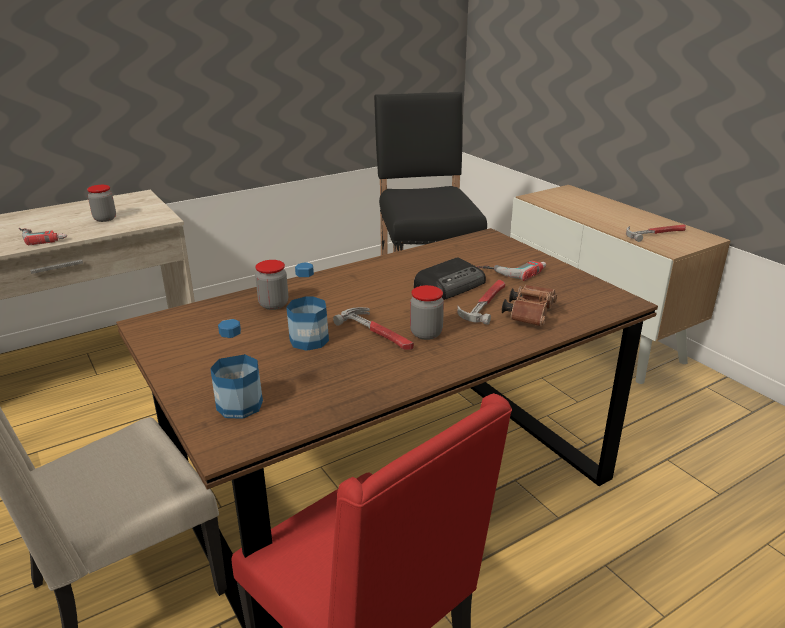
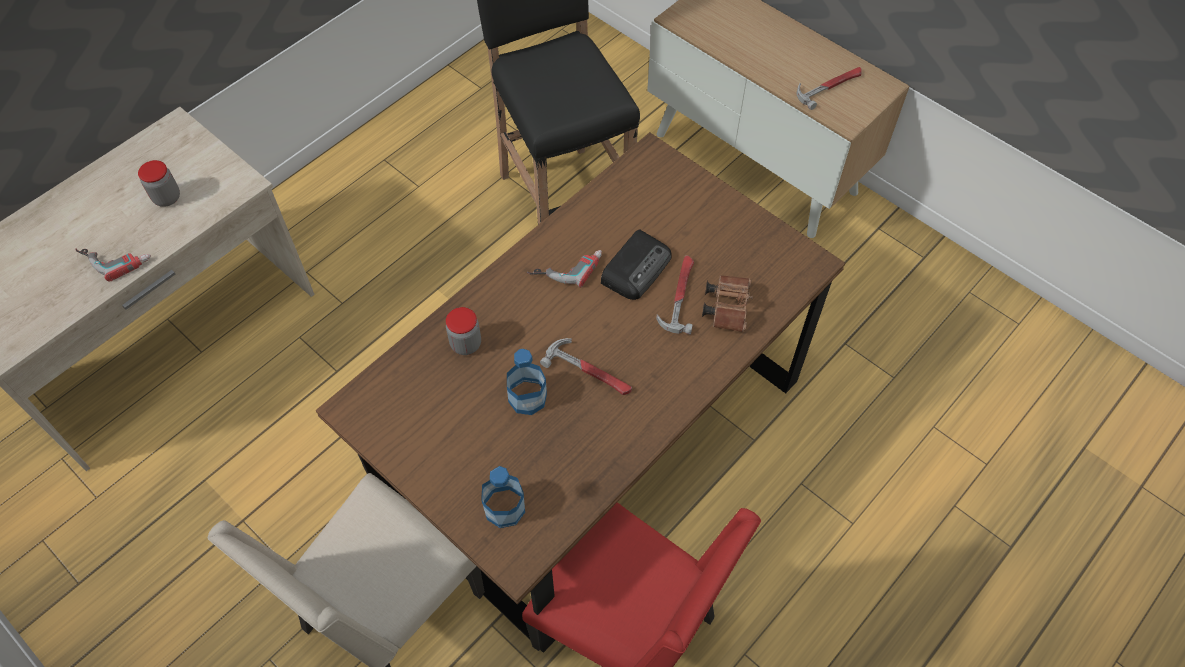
camera: 15 degrees left, 30 degrees up
(426, 333) = (636, 361): jar -> none
(512, 270) = (693, 224): power drill -> power drill (566, 266)

